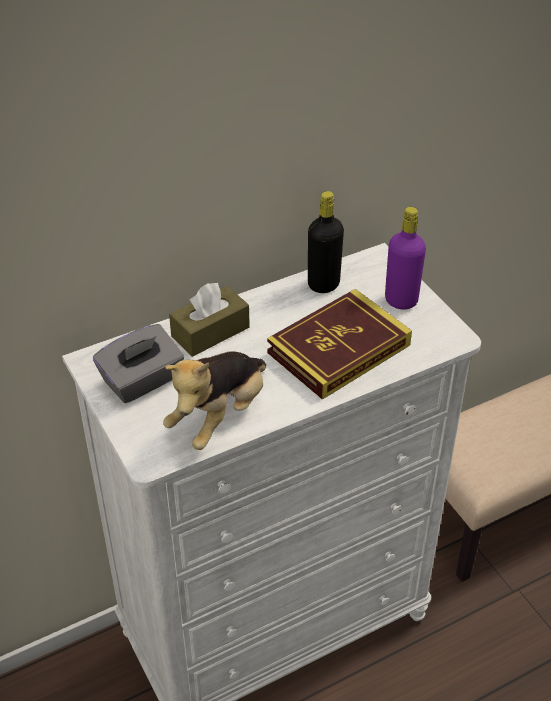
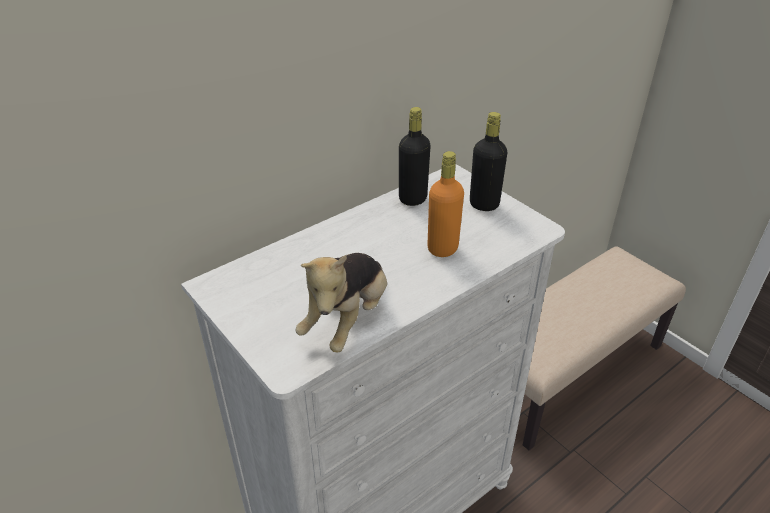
camera: 10 degrees left, 5 degrees down
(142, 381) = (264, 297): grey tissue box -> none
(210, 332) = (321, 247): brown tissue box -> none
(339, 349) = (442, 248): book -> orange bottle
(401, 300) = (484, 204): purple bottle -> black bottle

